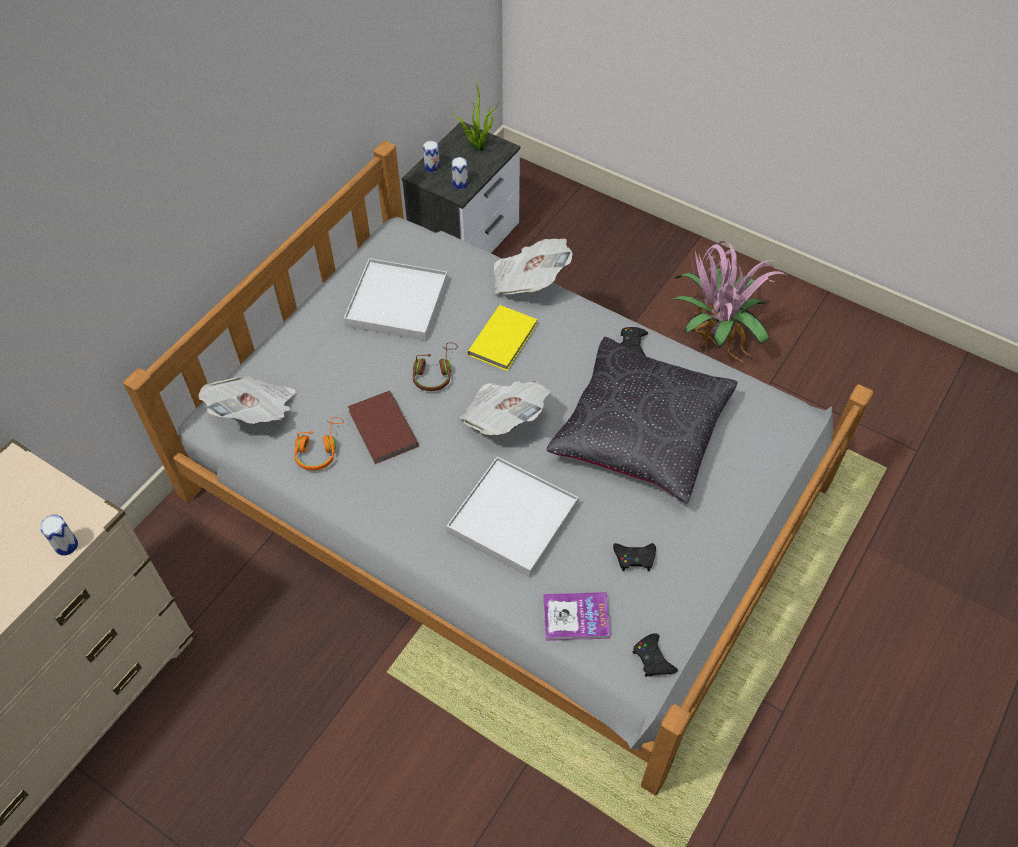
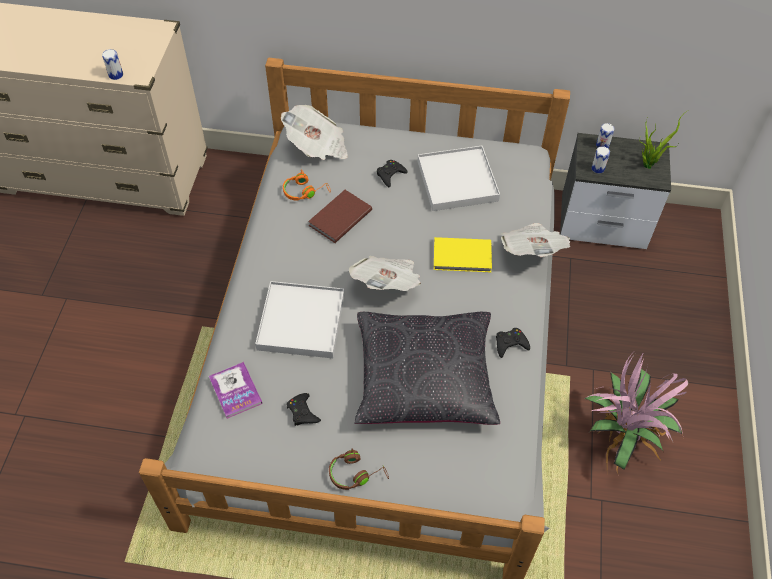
camera: 65 degrees right, 0 degrees up
(435, 373) = (406, 227): brown headphones -> brown headphones (356, 473)
(653, 659) = (220, 453): black game controller -> black game controller (390, 175)

